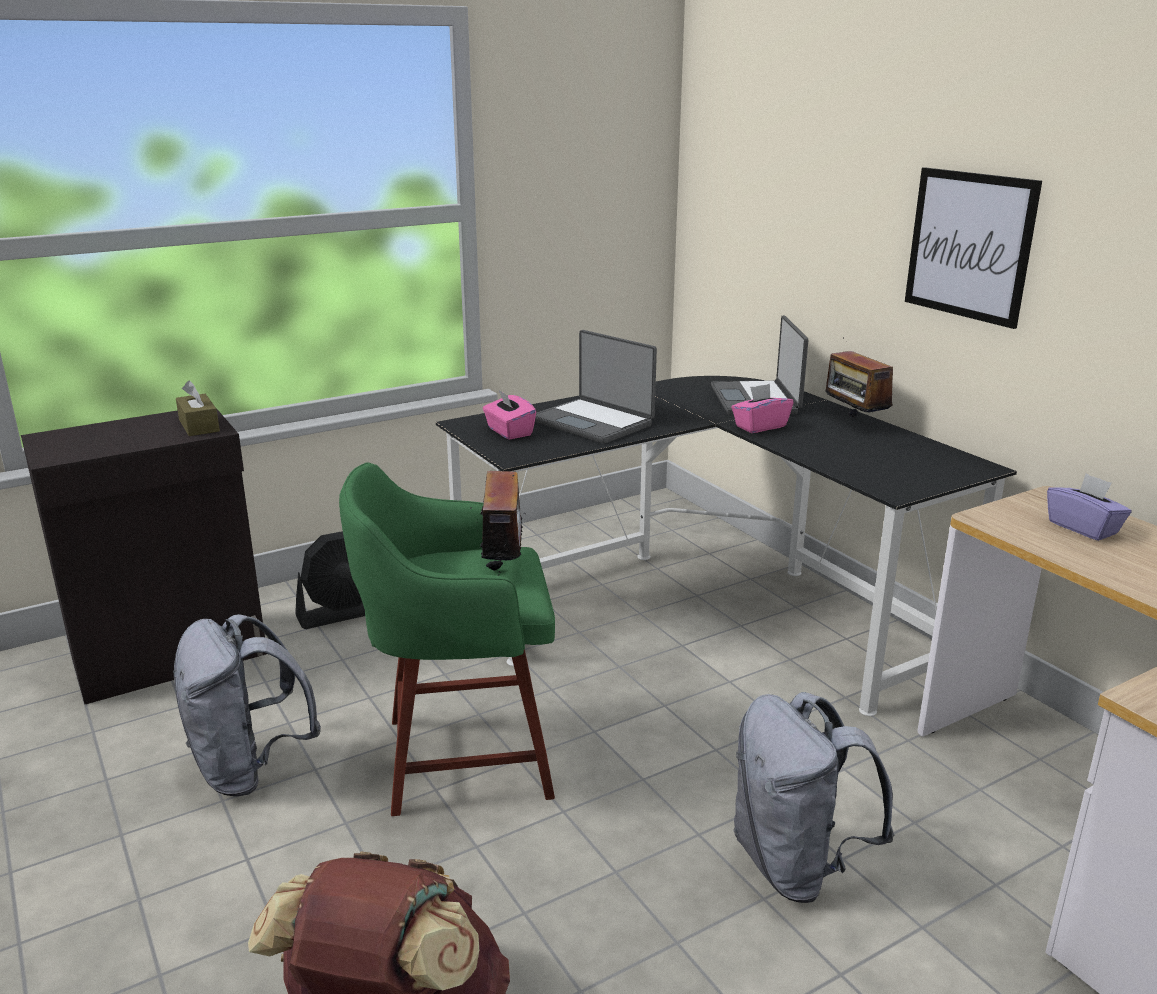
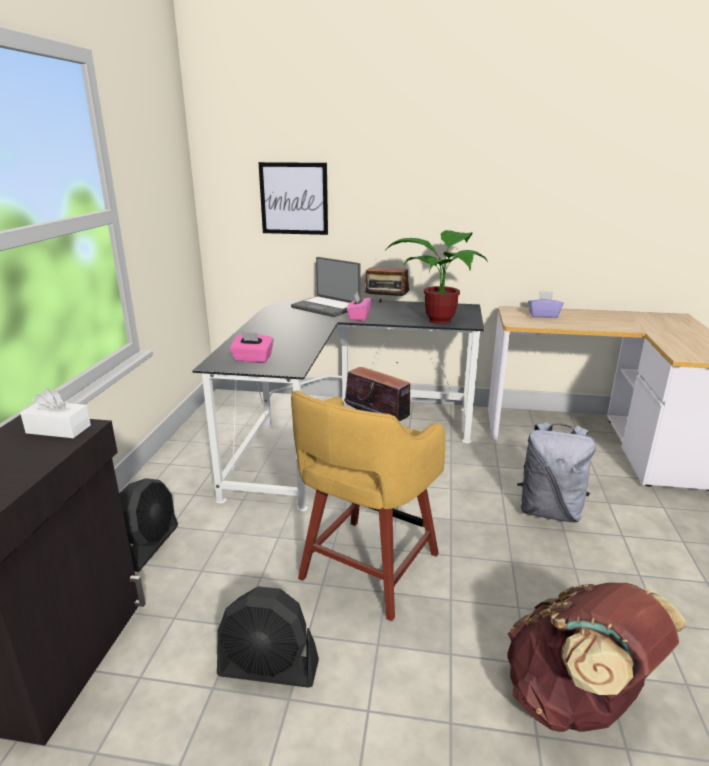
camera: 50 degrees left, 0 degrees up
(199, 425) = (58, 429): brown tissue box -> white tissue box
(250, 768) = (269, 668): grey backpack -> black fan
(461, 757) = (366, 568): green stool -> yellow stool
(593, 422) = (283, 340): laptop -> none
(870, 469) = (440, 319): none -> potted plant
(969, 245) = (434, 199): picture -> picture (294, 198)

